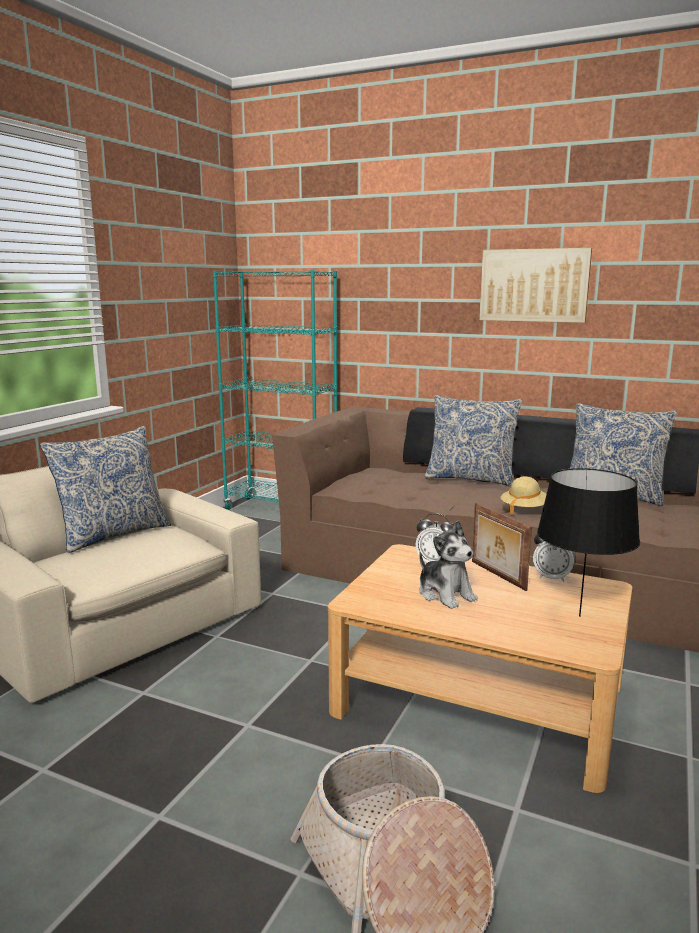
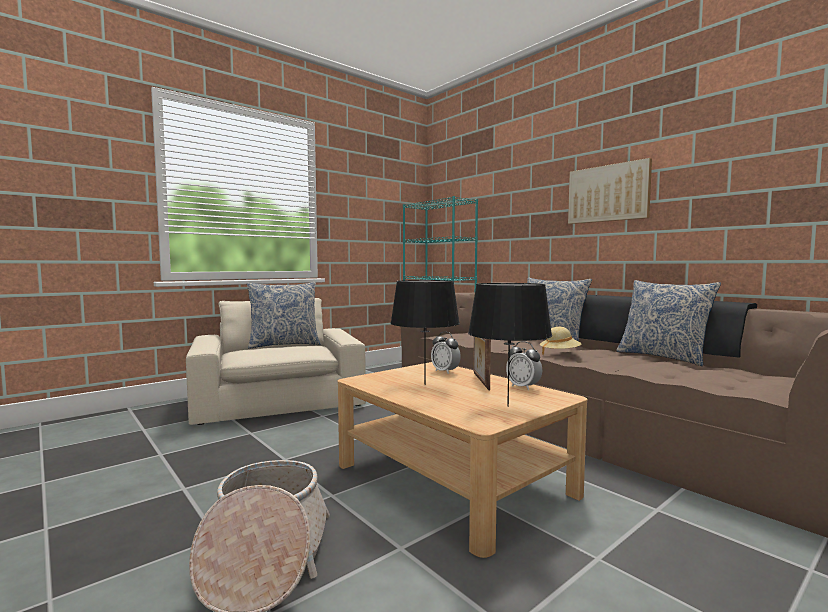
camera: 25 degrees right, 10 degrees down
(445, 594) = (425, 384): plush toy -> black table lamp

